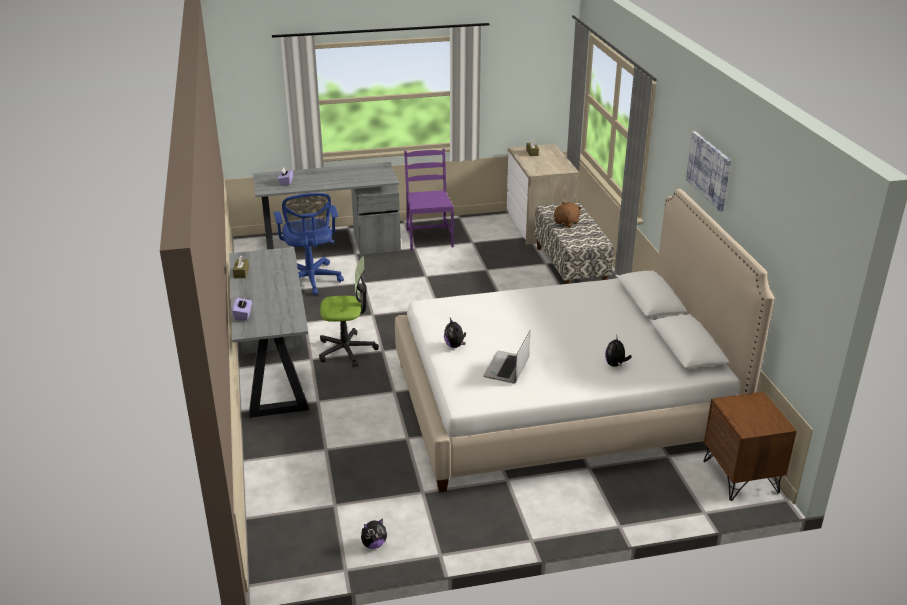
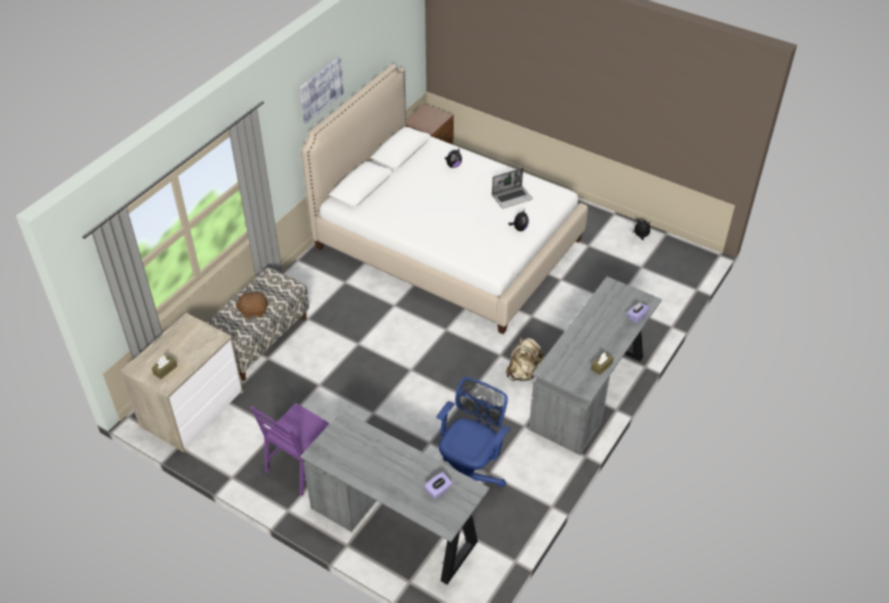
camera: 135 degrees left, 15 degrees up
(347, 350) = (524, 372): office chair -> beige backpack

